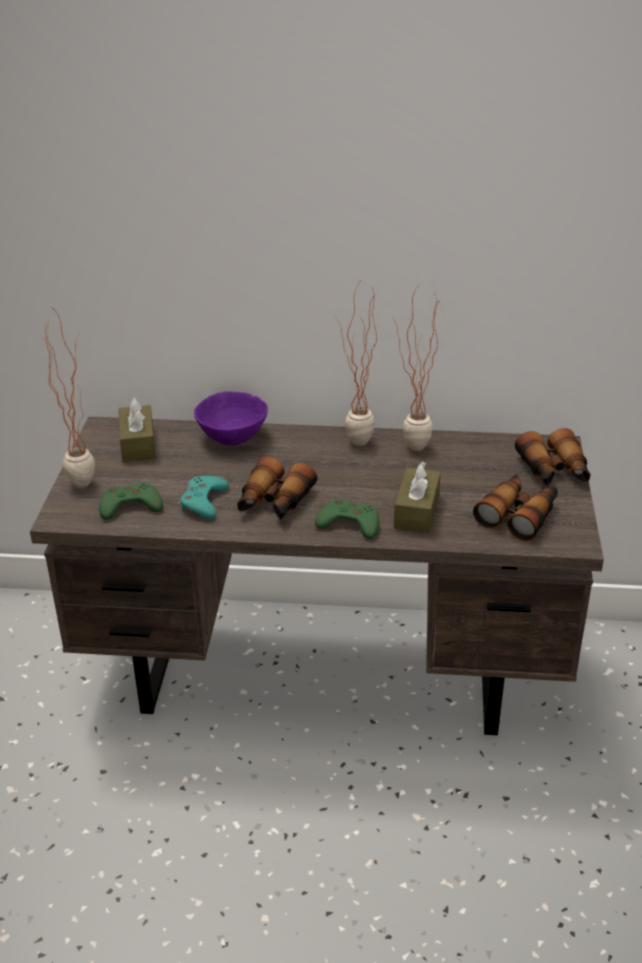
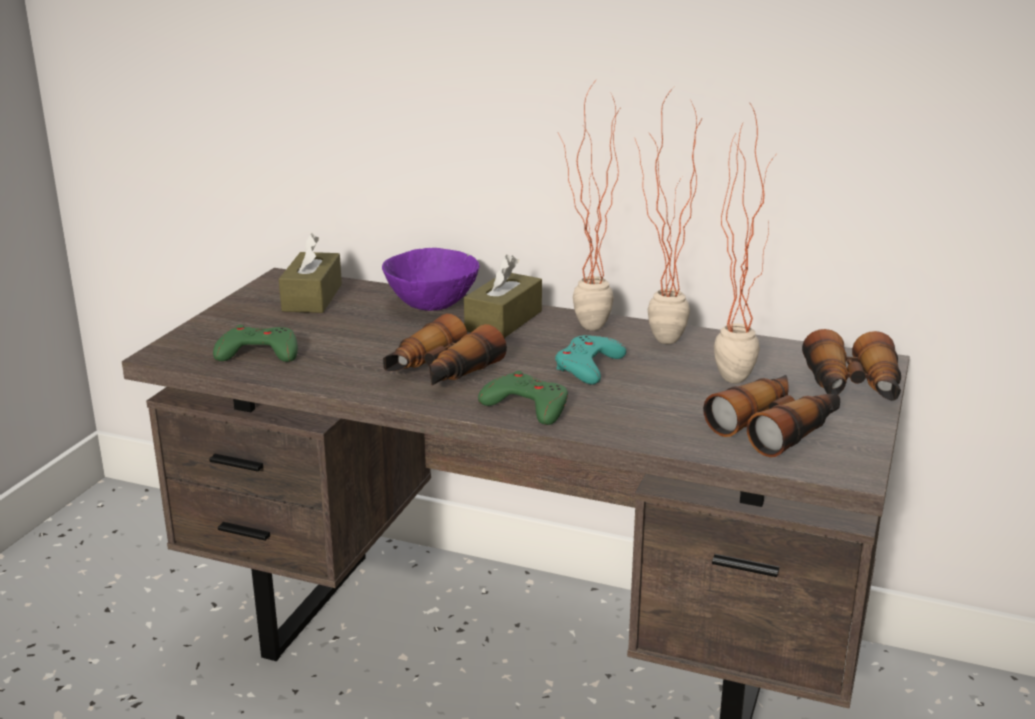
camera: 15 degrees right, 10 degrees down
(83, 479) = (223, 321): potted plant -> potted plant (734, 373)
(204, 501) = (352, 360): turquoise game controller -> turquoise game controller (588, 366)
(416, 511) = (629, 405): brown tissue box -> brown tissue box (503, 321)

